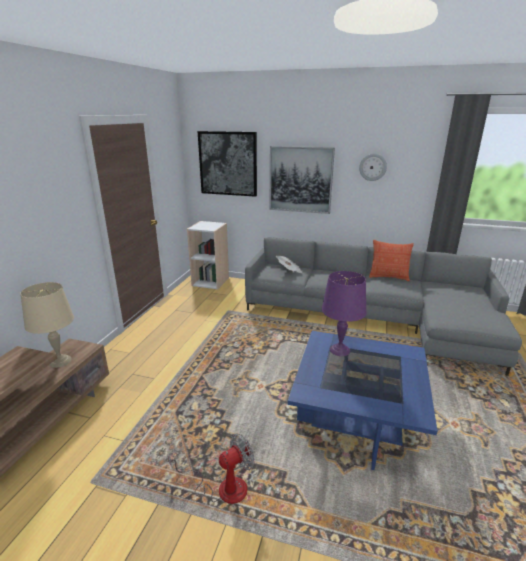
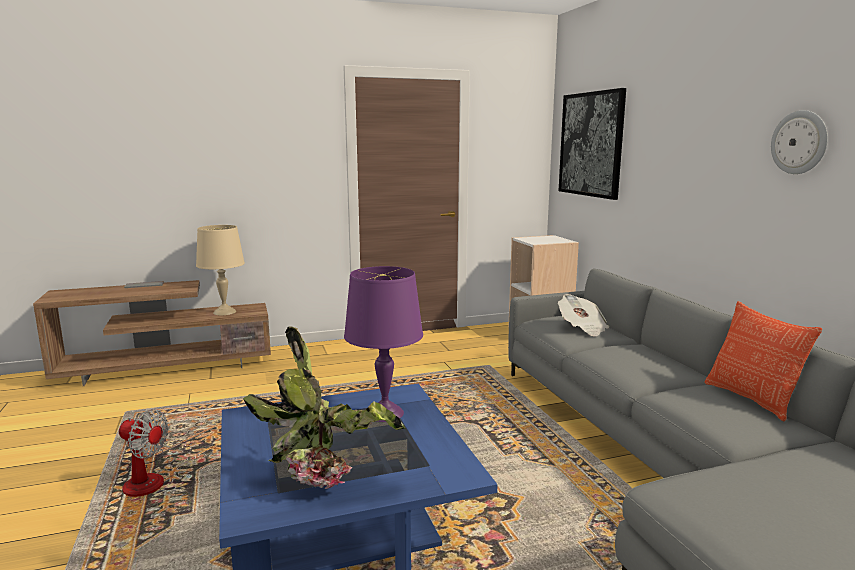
camera: 55 degrees right, 10 degrees down
(300, 180) = (675, 171): picture -> none
(394, 383) = (332, 474): none -> potted plant

